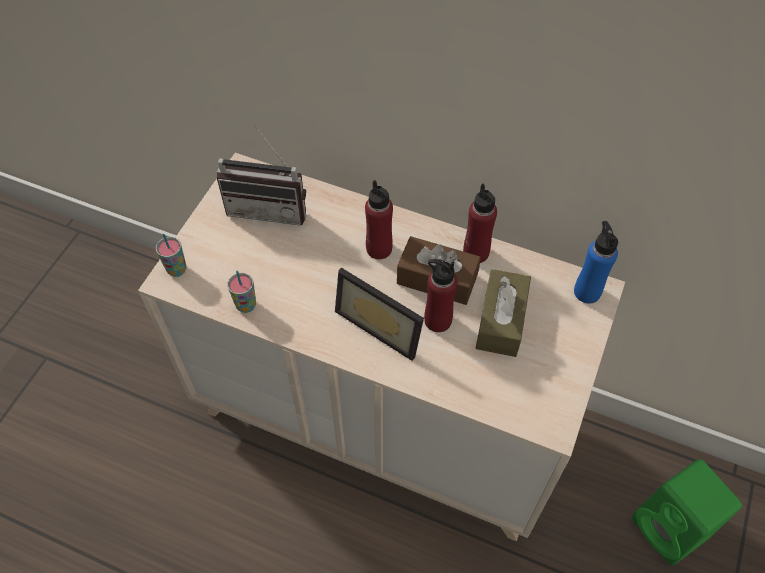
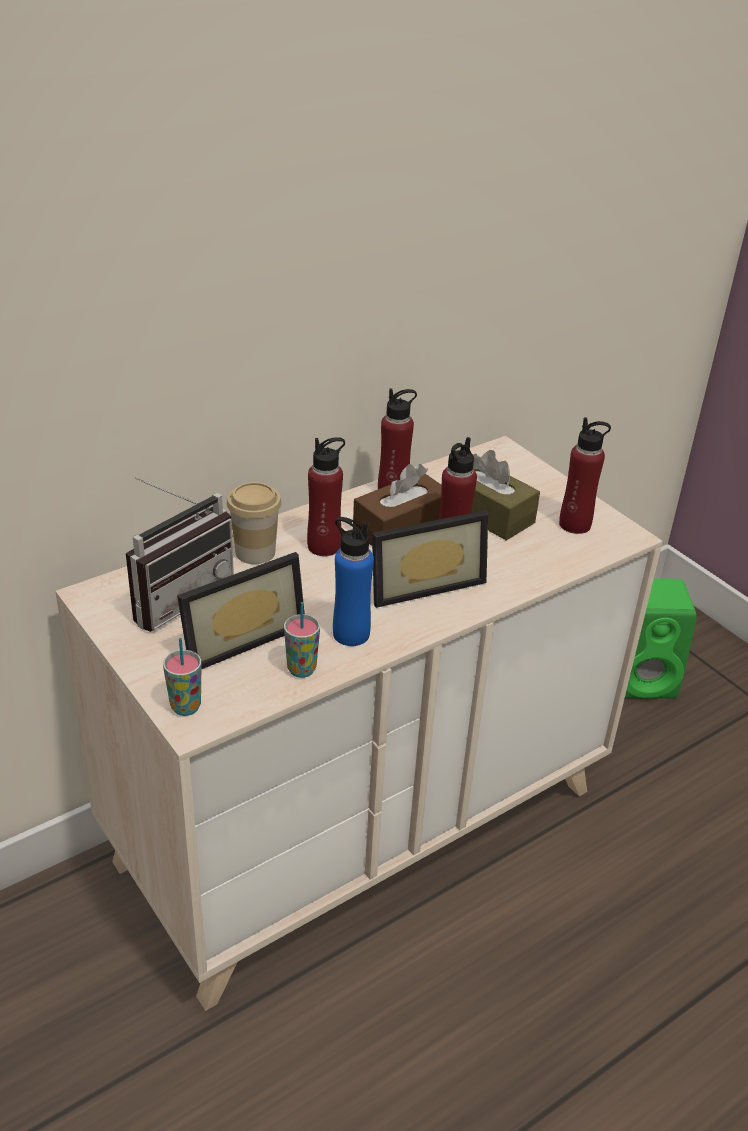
camera: 60 degrees left, 20 degrees down
(254, 258) = (238, 636): none -> picture frame
(343, 218) = (255, 552): none -> cup
(537, 384) = (575, 524): none -> red bottle
(587, 292) = (498, 457): blue bottle -> blue bottle (351, 634)

